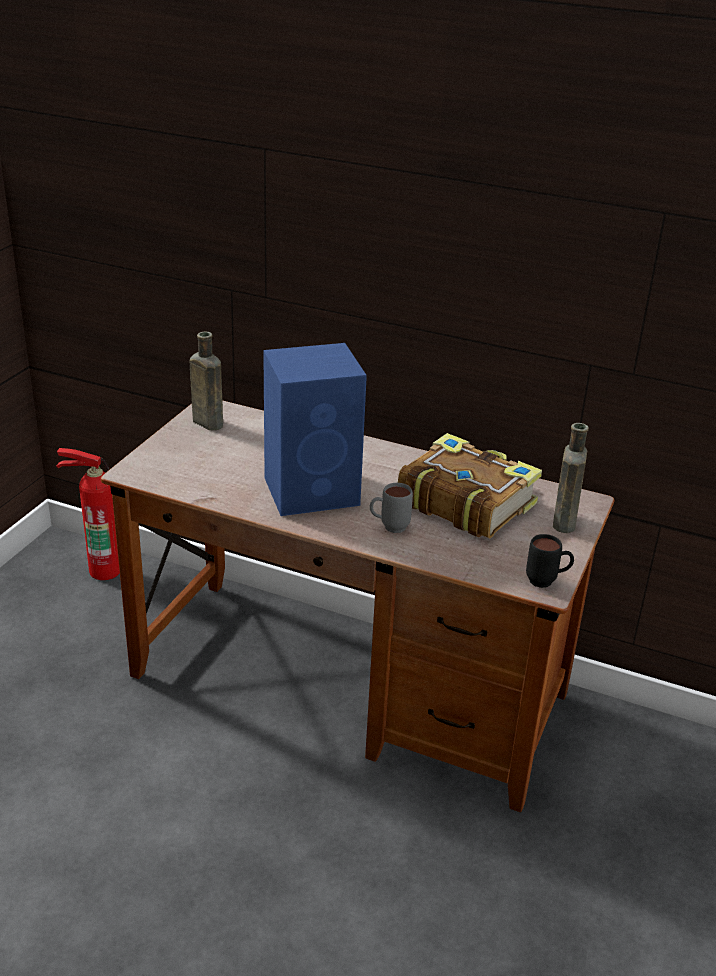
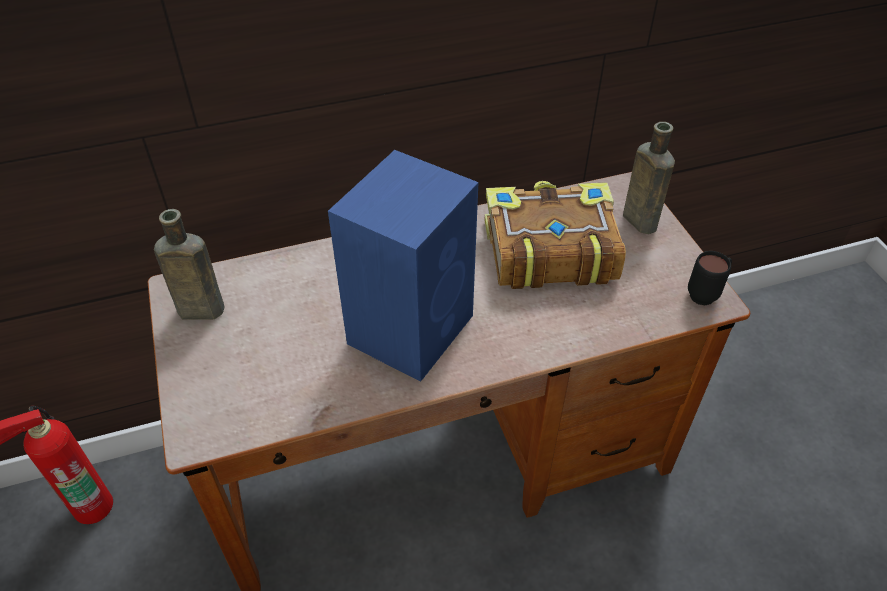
camera: 40 degrees left, 15 degrees up
(389, 527) = (527, 324): grey mug -> none

